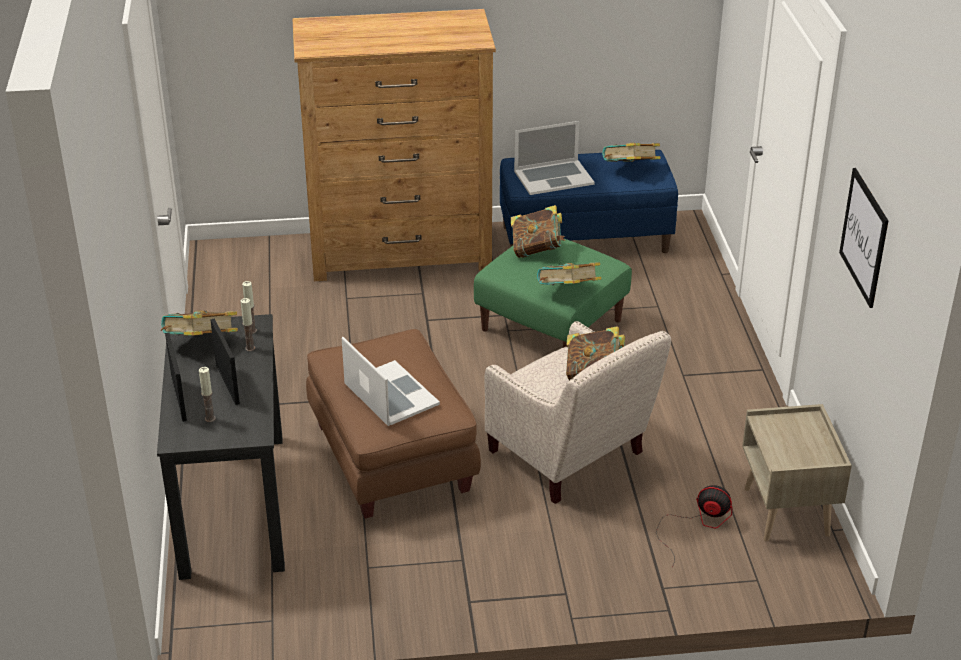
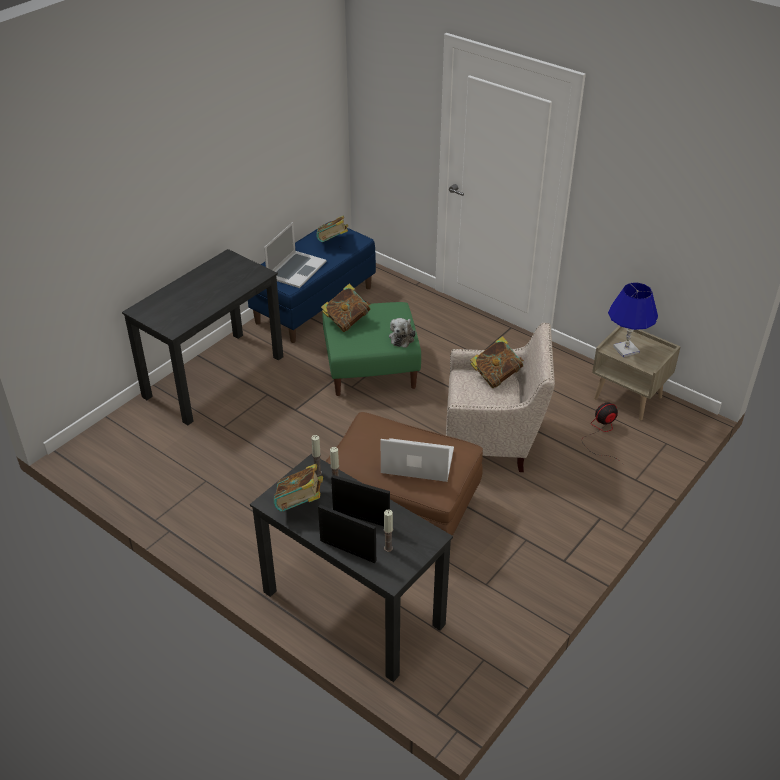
camera: 45 degrees left, 5 degrees up
(400, 252) = (214, 376): brown dresser -> black desk
(568, 293) = (402, 337): book -> plush toy
(782, 433) = (626, 350): none -> blue table lamp
(864, 237) = (654, 202): picture -> none

